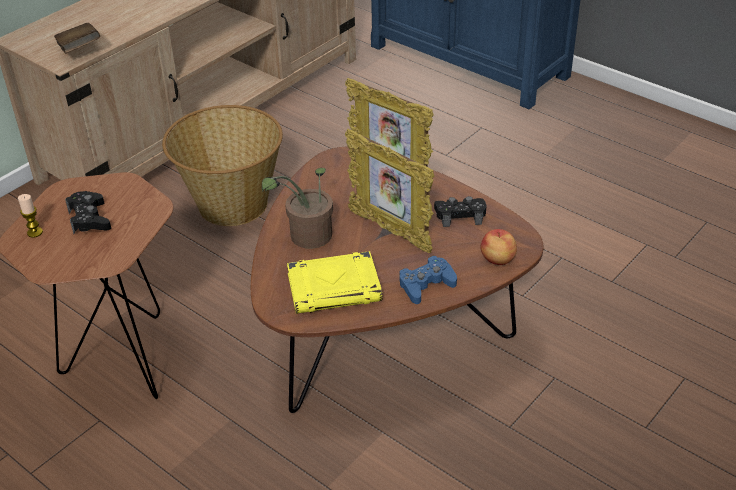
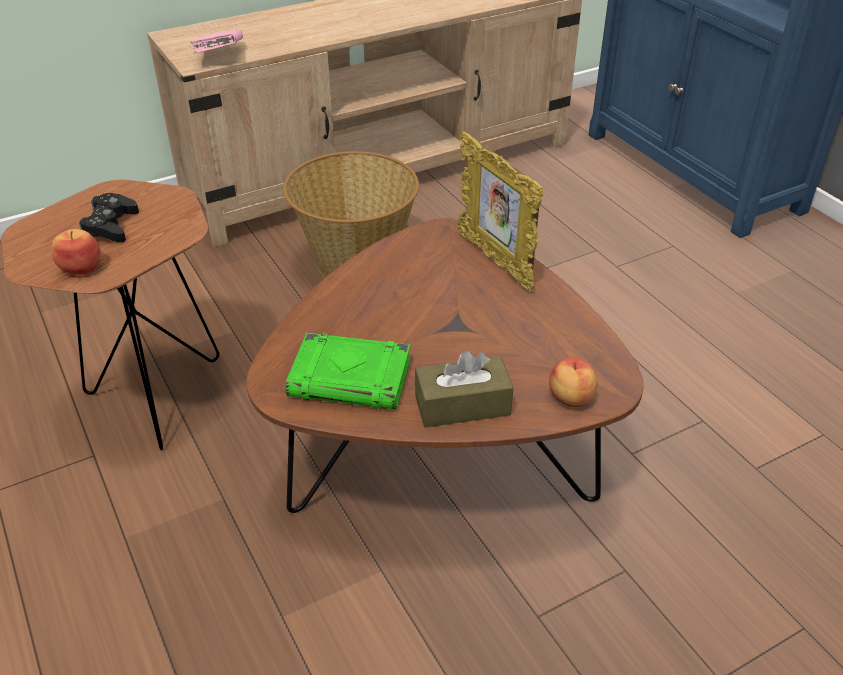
camera: 20 degrees right, 0 degrees up
(35, 232) = (48, 226): candle -> none
(80, 50) = (220, 56): brown book -> pink book
(91, 258) = (81, 267): none -> apple
(306, 238) = (354, 310): potted plant -> none
(335, 288) = (351, 378): yellow book -> green book
(390, 231) = (457, 328): picture frame -> none
(426, 285) = (462, 405): blue game controller -> brown tissue box
(460, 215) = (552, 331): black game controller -> none

